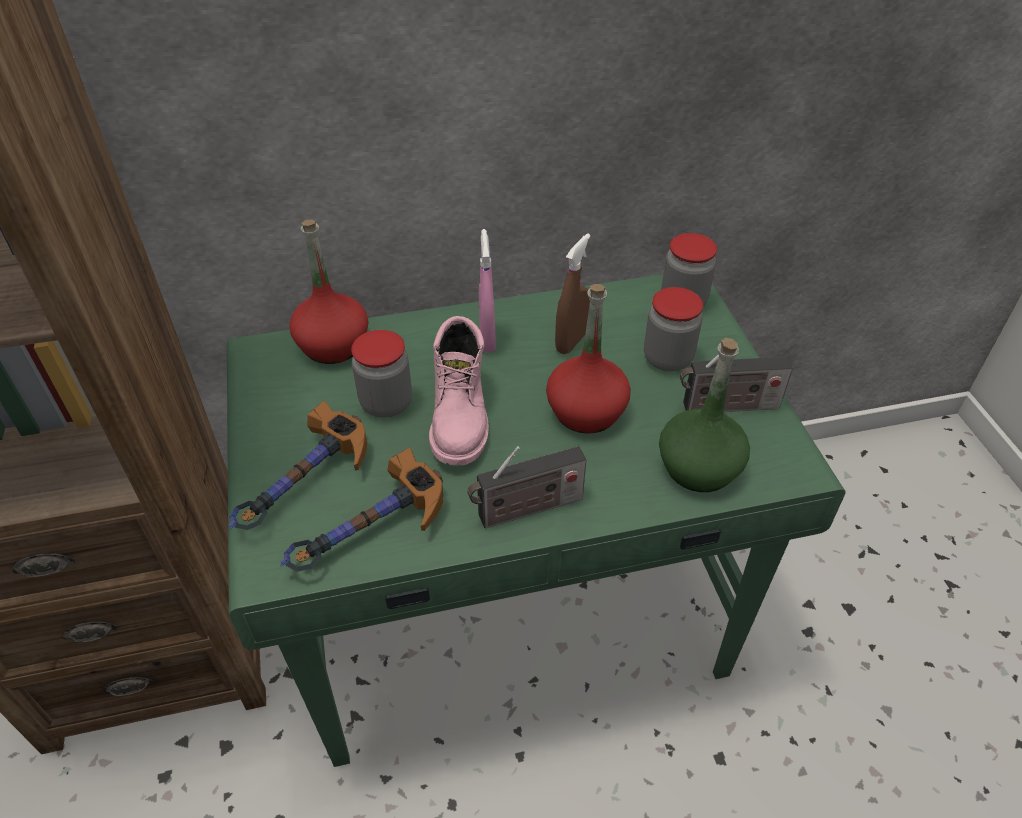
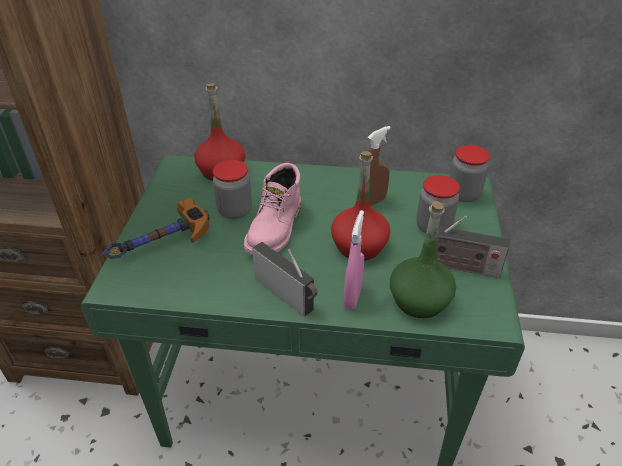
camera: 20 degrees right, 5 degrees down
(367, 534) = (181, 282): hammer -> none
(487, 339) = (318, 188): pink spray bottle -> pink spray bottle (352, 297)
(526, 510) = (287, 295): radio -> radio turned 135 degrees counterclockwise

